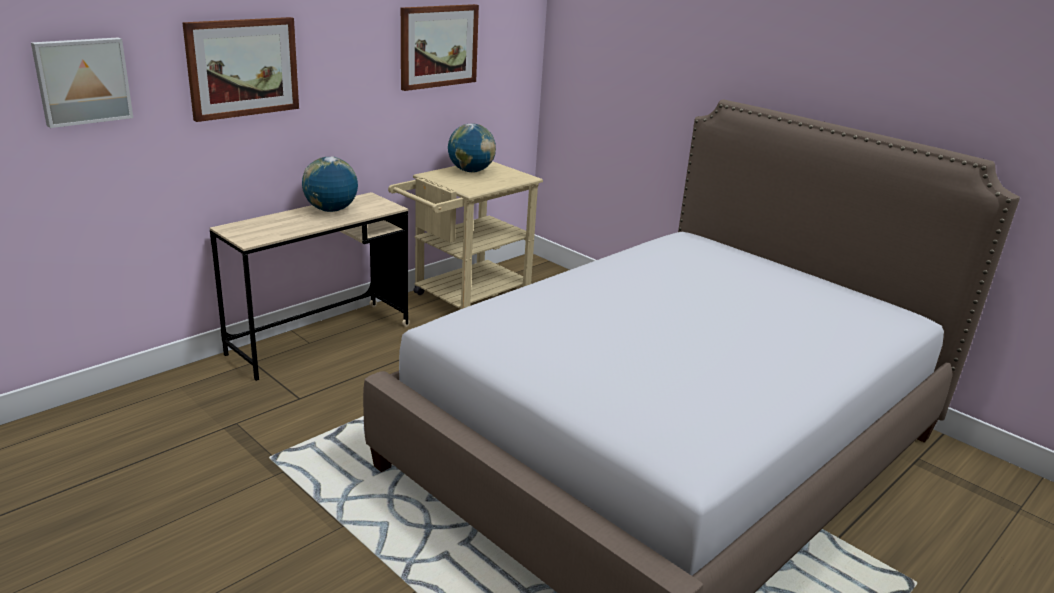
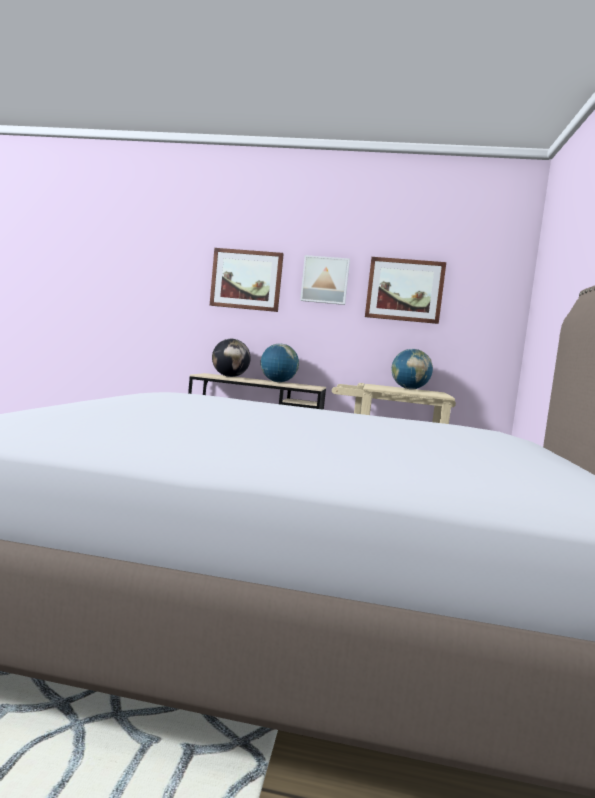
camera: 55 degrees right, 20 degrees down
(82, 81) = (158, 272): picture -> picture (325, 280)
(265, 224) = (229, 376): none -> globe

